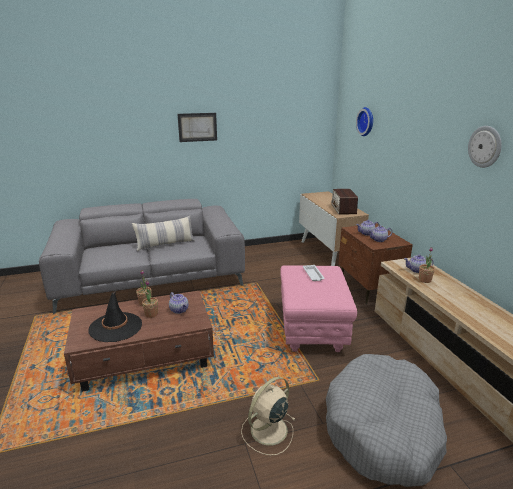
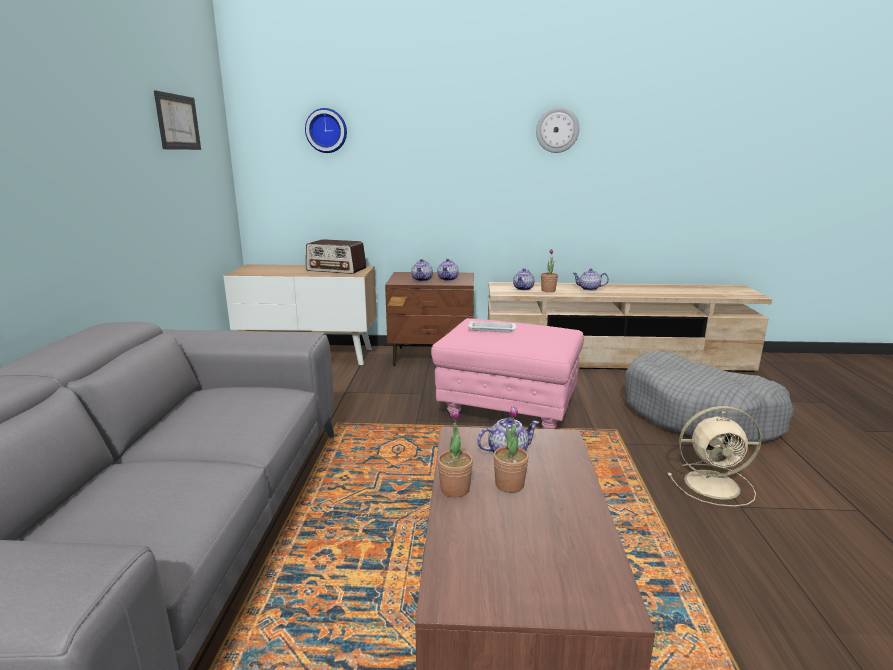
camera: 70 degrees left, 5 degrees down
(116, 327) = (549, 536): black hat -> none
(165, 244) = (202, 426): pillow -> none
(197, 127) = (58, 136): picture -> picture (177, 122)
(267, 431) = (714, 484): beige fan -> beige fan turned 60 degrees counterclockwise
(458, 297) = (589, 289): none -> teapot

